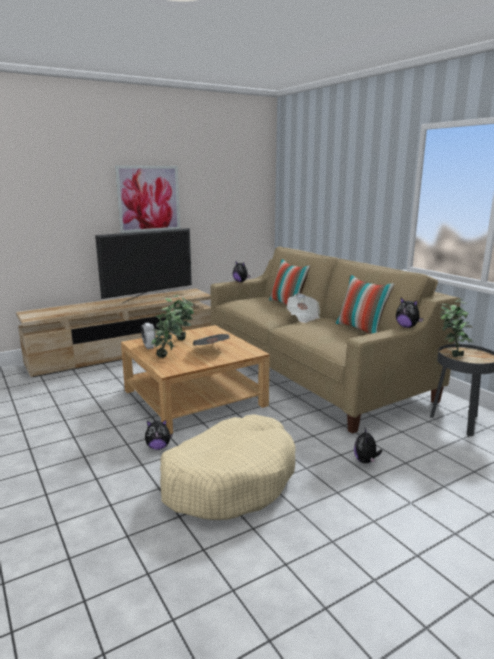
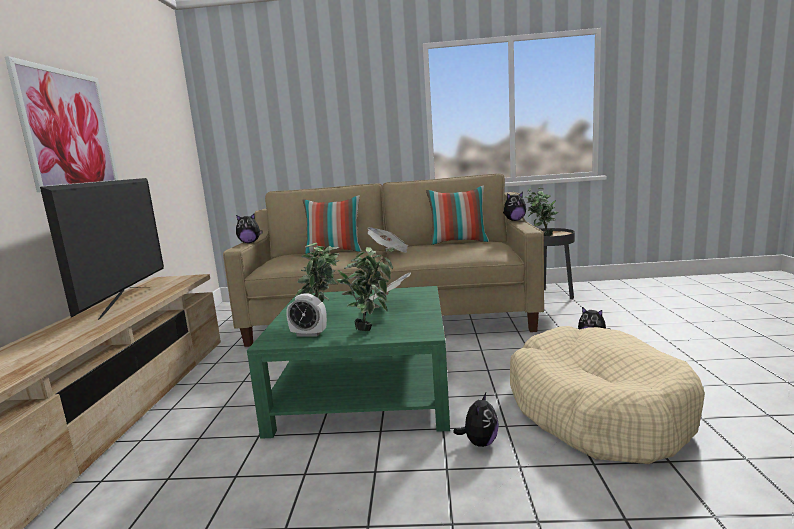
camera: 55 degrees left, 5 degrees down
(194, 398) = (364, 388): beige coffee table -> green coffee table

